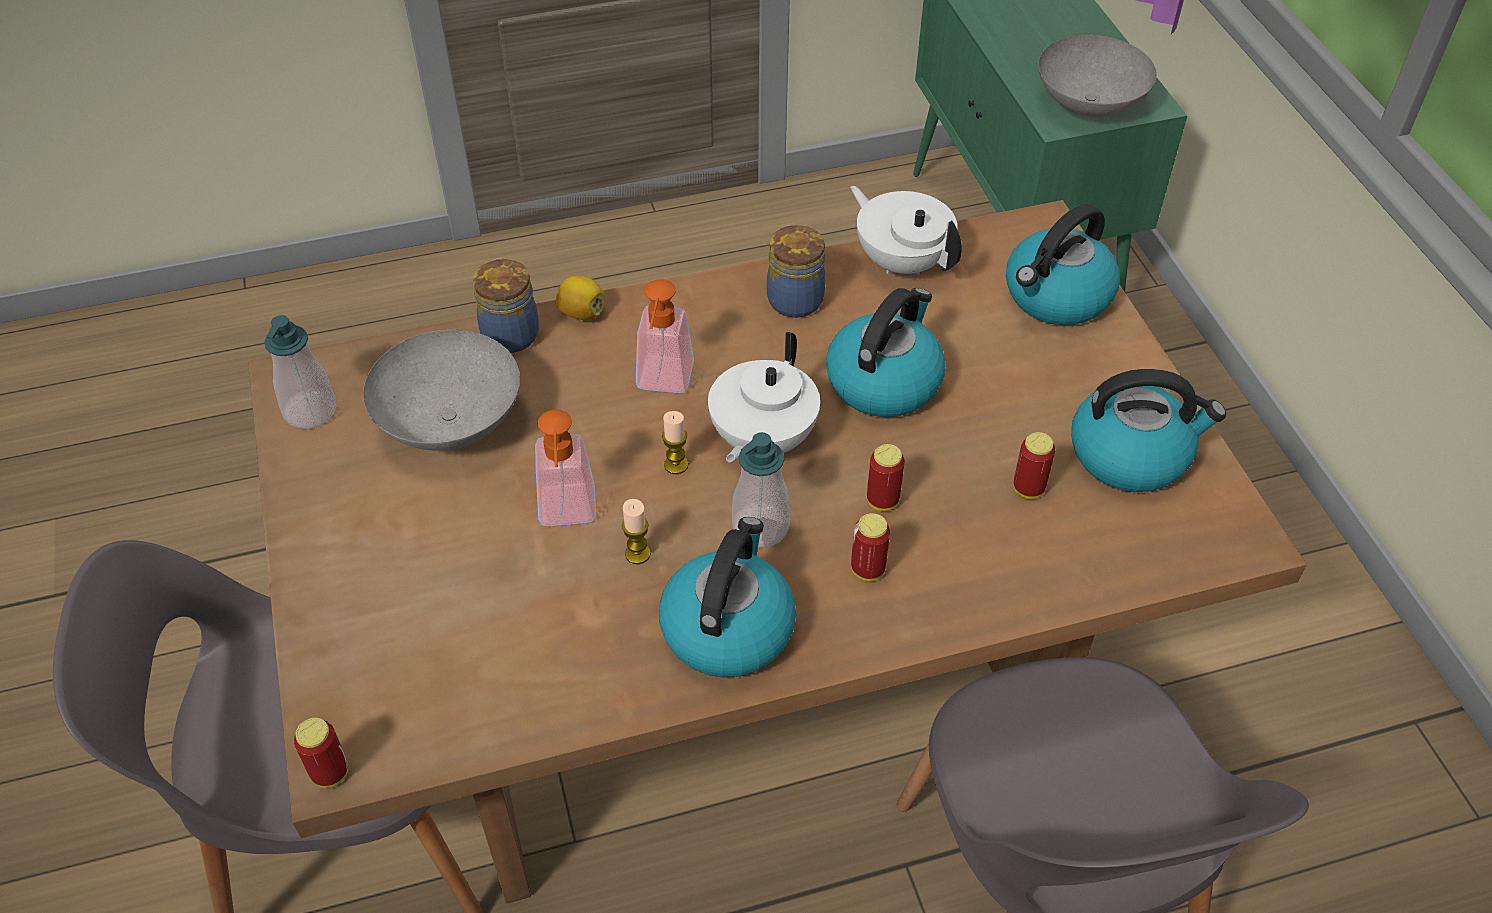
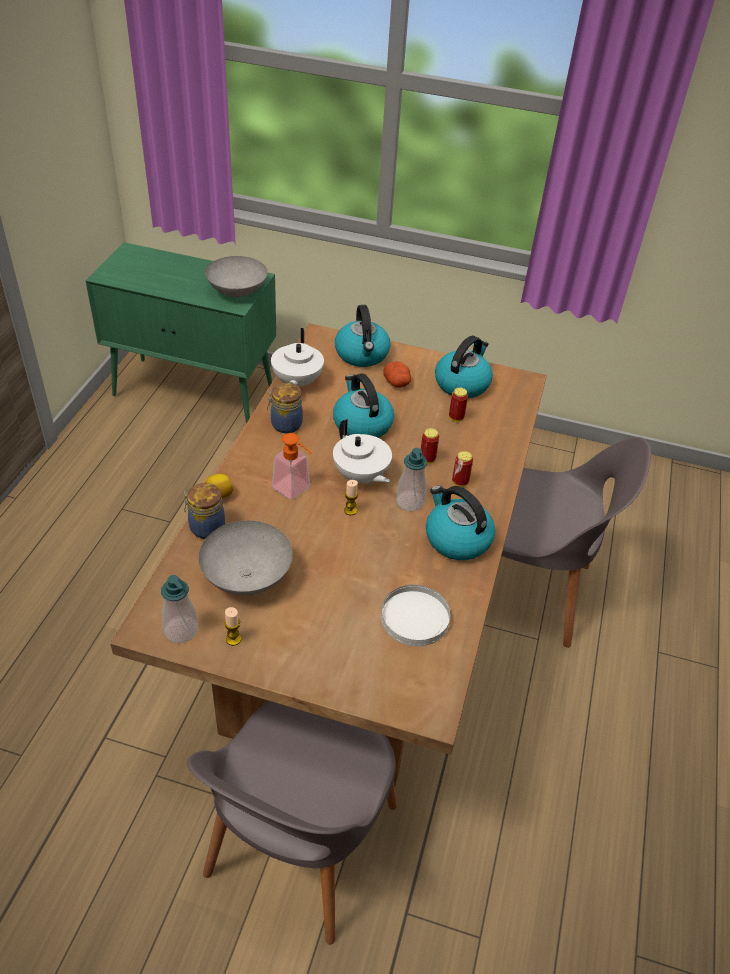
camera: 60 degrees left, 5 degrees down
(330, 773) = (435, 717): can -> none
(510, 654) = (414, 618): none -> white plate
(567, 515) = (348, 561): soap dispenser -> none
(637, 554) = (392, 548): candle -> candle (233, 639)
(902, 261) = (296, 382): white teapot -> white teapot turned 75 degrees counterclockwise
(1034, 372) = (397, 383): none -> potato

